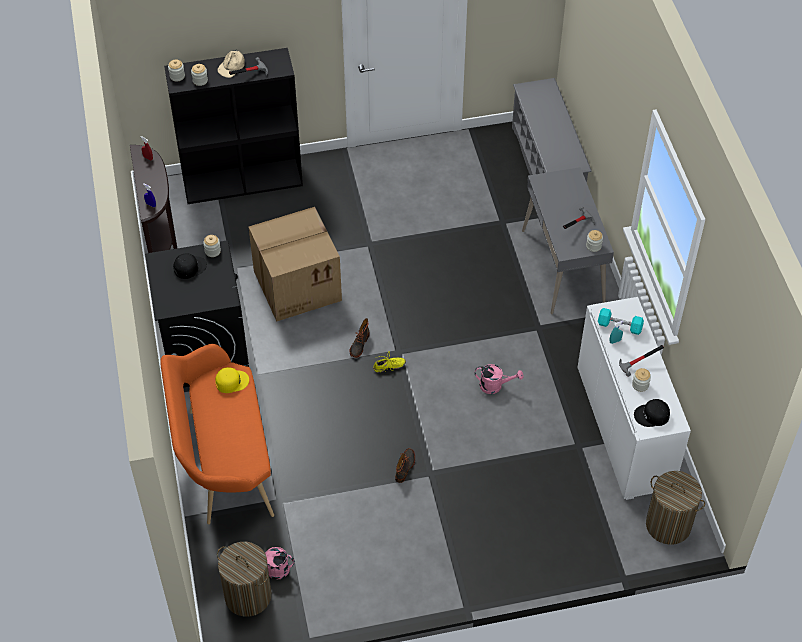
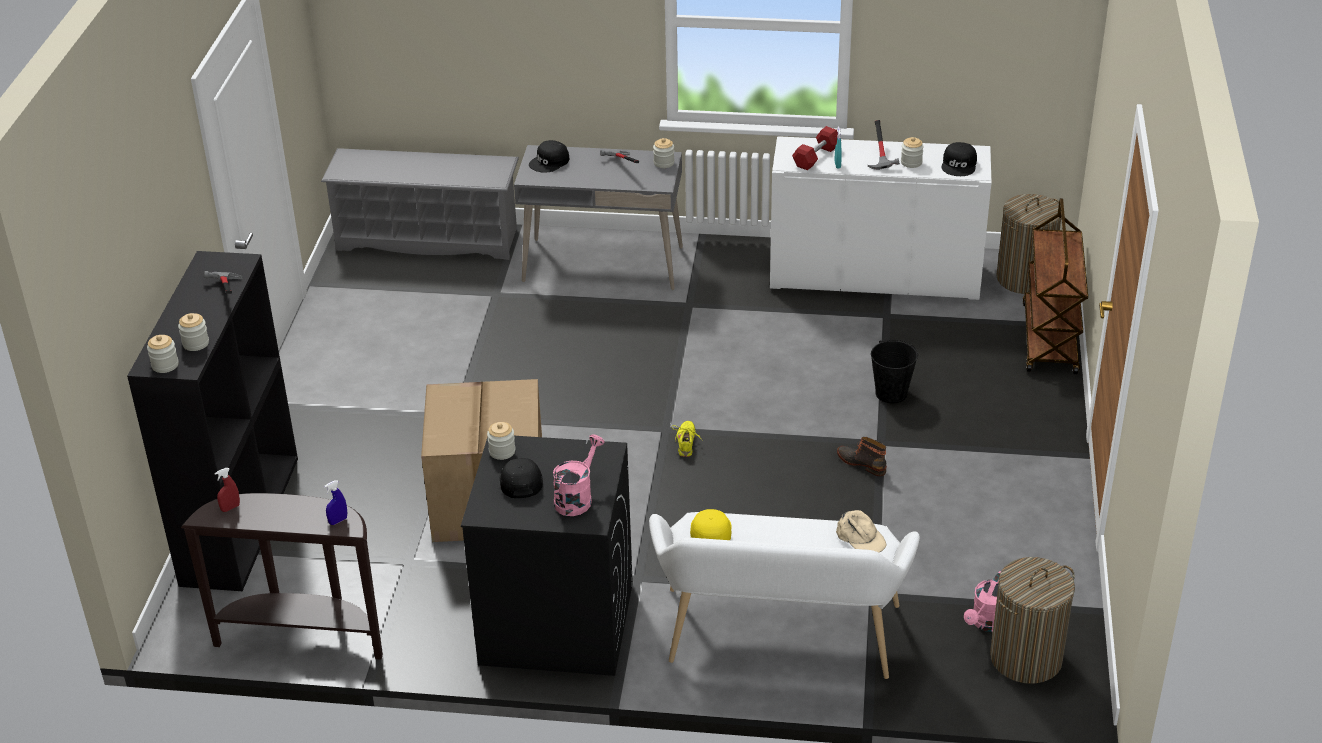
camera: 70 degrees left, 15 degrees down
(223, 461) = (779, 641): orange bench -> white bench
(232, 67) = (192, 308): beige cap -> beige cap (860, 538)
(359, 345) = (633, 463): boot -> none
(487, 467) = (891, 393): none -> black bucket
(495, 386) = (764, 359): pink watering can -> pink watering can (576, 498)
(564, 185) = (549, 162): none -> black cap
(595, 555) = (1050, 340): none -> brown cart
(619, 326) = (816, 157): turquoise dumbbell -> red dumbbell

